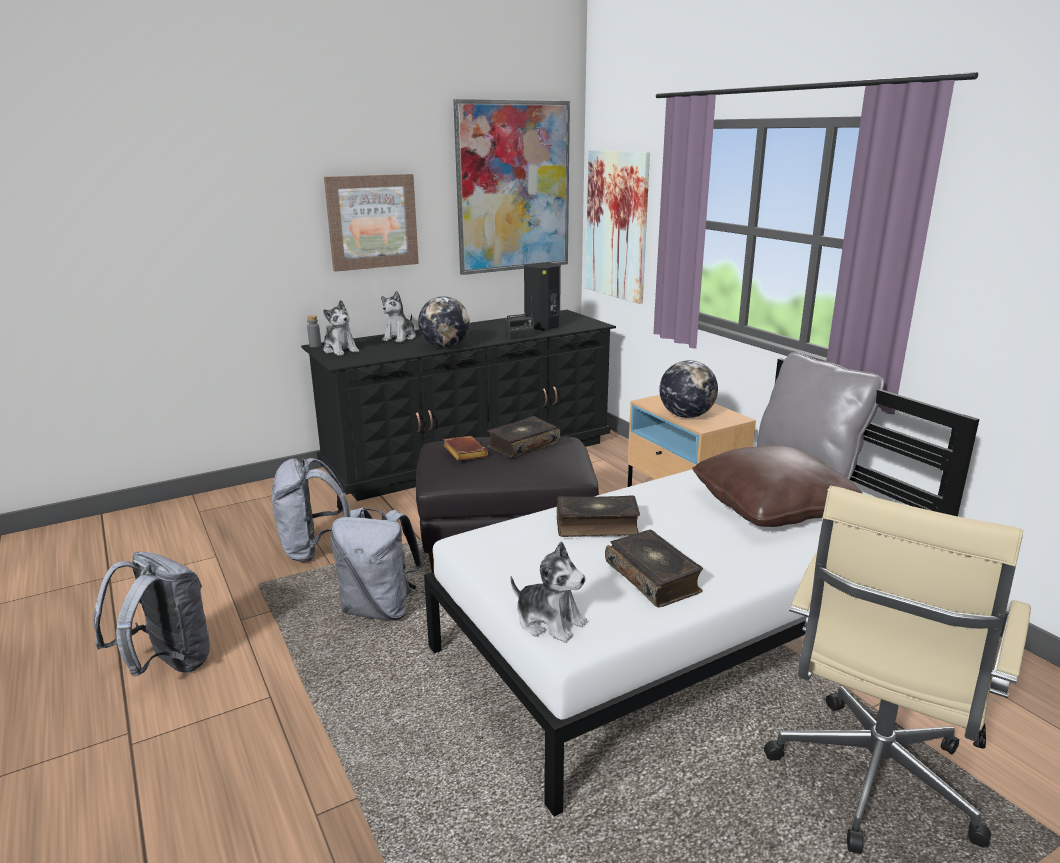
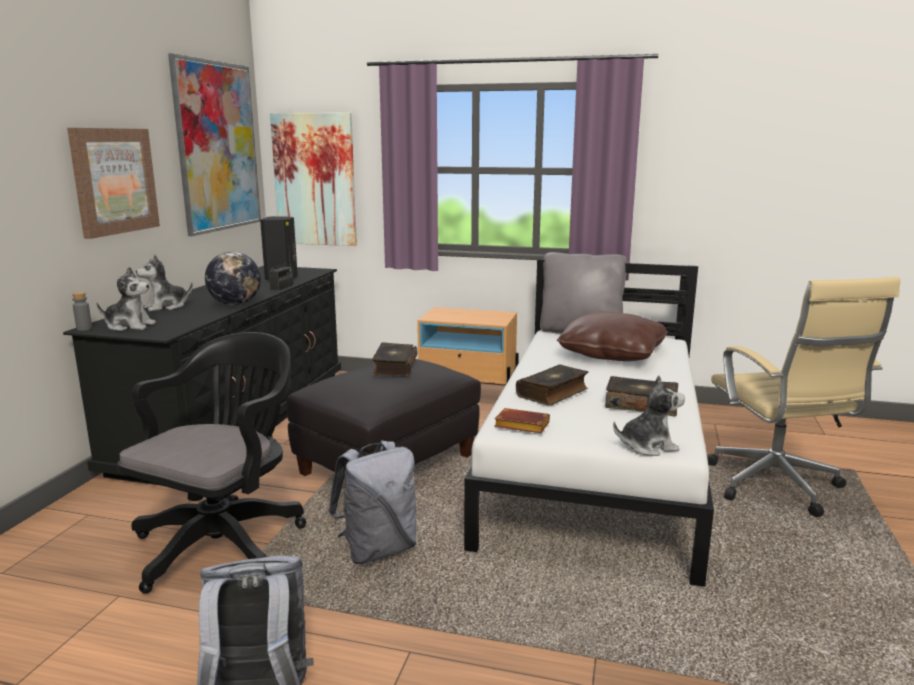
camera: 45 degrees left, 5 degrees down
(313, 550) = (225, 541): grey backpack -> black office chair
(400, 338) = (166, 307): plush toy -> plush toy turned 75 degrees clockwise
(463, 452) = (358, 385): brown book -> brown book (520, 426)
(686, 416) = (474, 319): globe -> none

